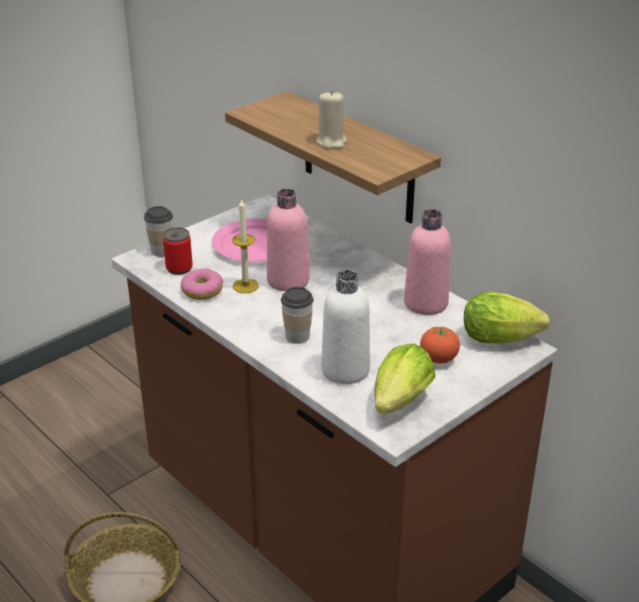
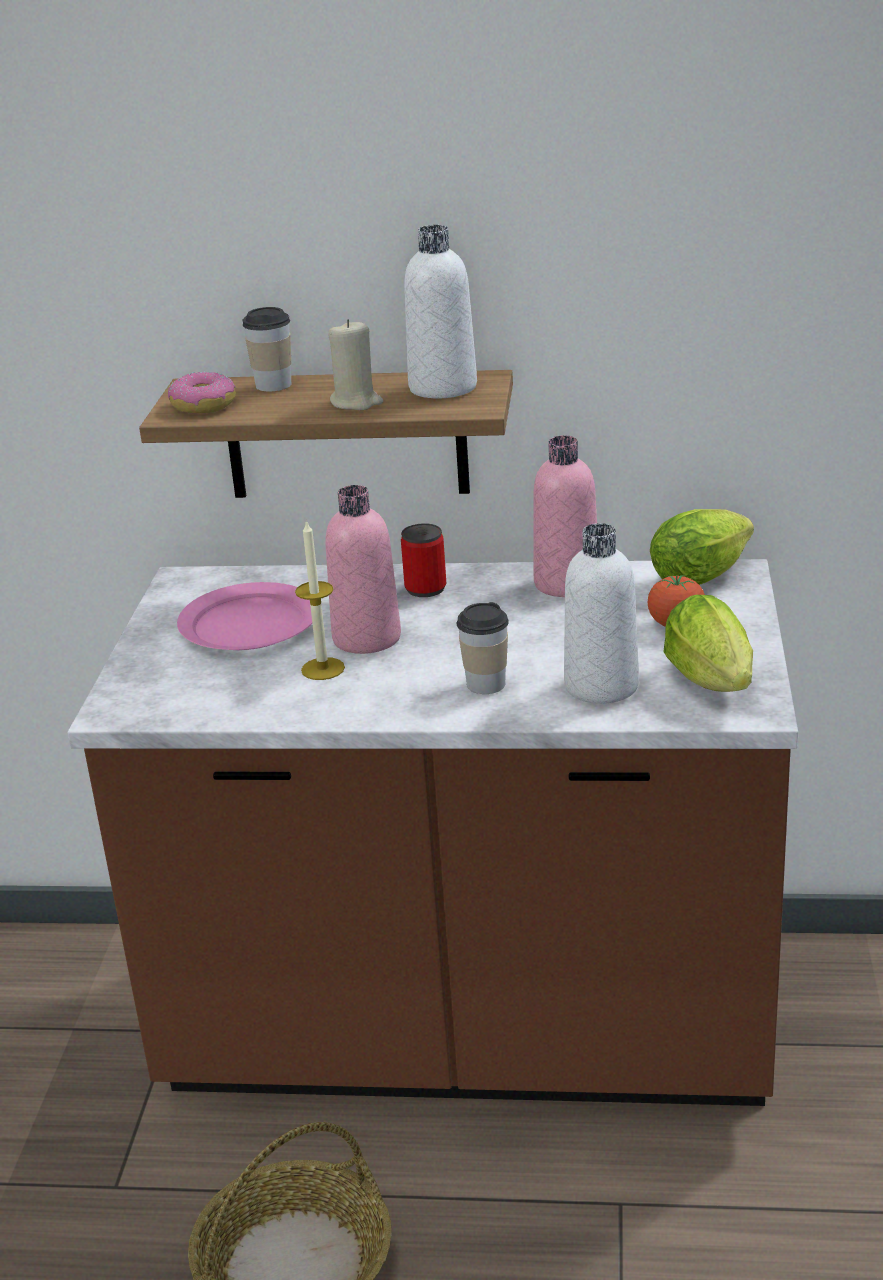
camera: 40 degrees left, 5 degrees down
(161, 251) = (131, 688): cup -> cup (273, 385)
(179, 268) = (195, 694): can -> can (425, 588)
(202, 291) = (275, 701): donut -> donut (203, 405)
(385, 152) = (443, 388): none -> white bottle

